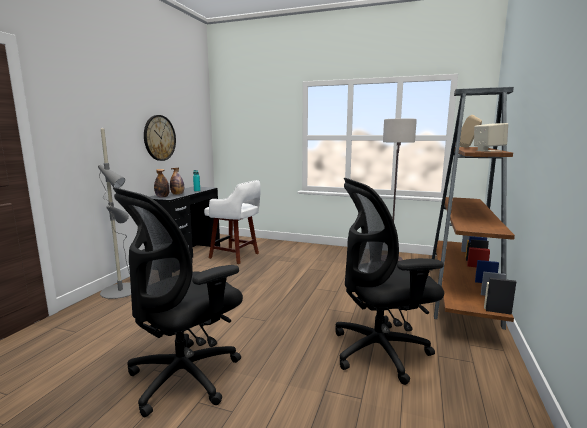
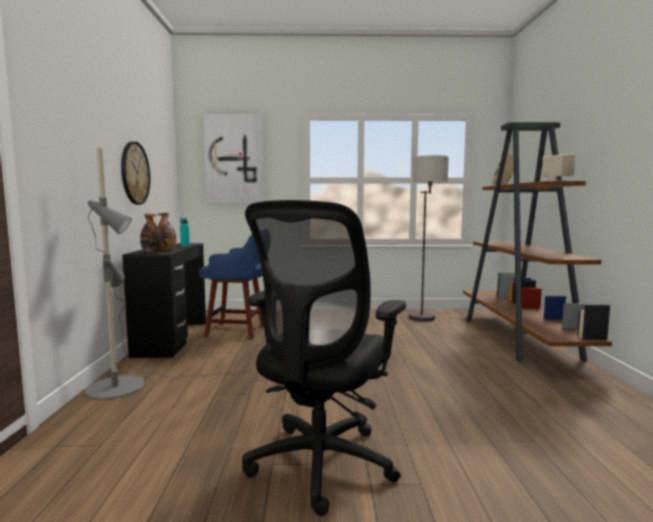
camera: 20 degrees left, 5 degrees down
(236, 256) = (239, 331): white stool -> blue stool
(250, 121) = (234, 160): none -> picture
(384, 349) = (505, 395): black office chair -> none

